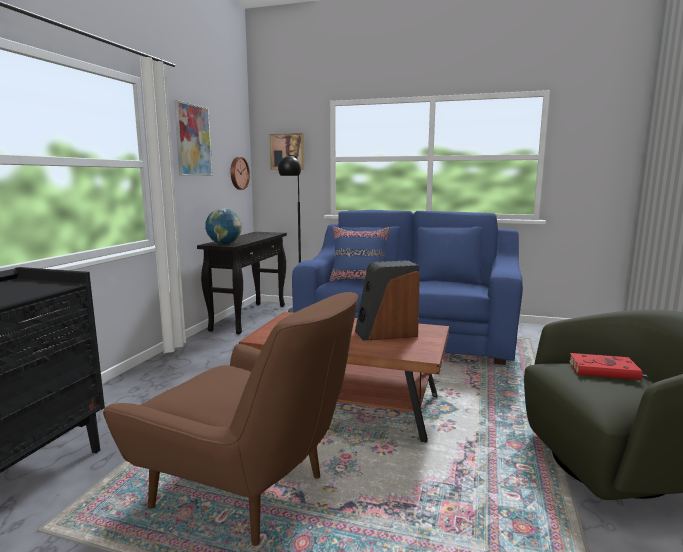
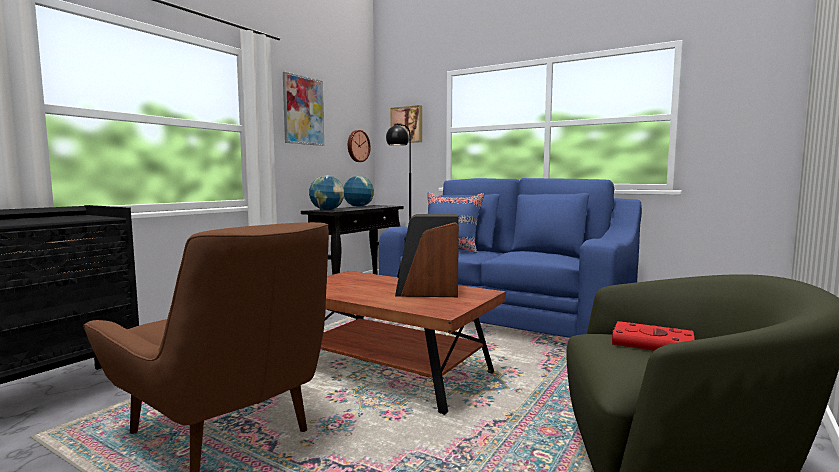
camera: 15 degrees right, 5 degrees down
(245, 236) = (358, 207): none -> globe

